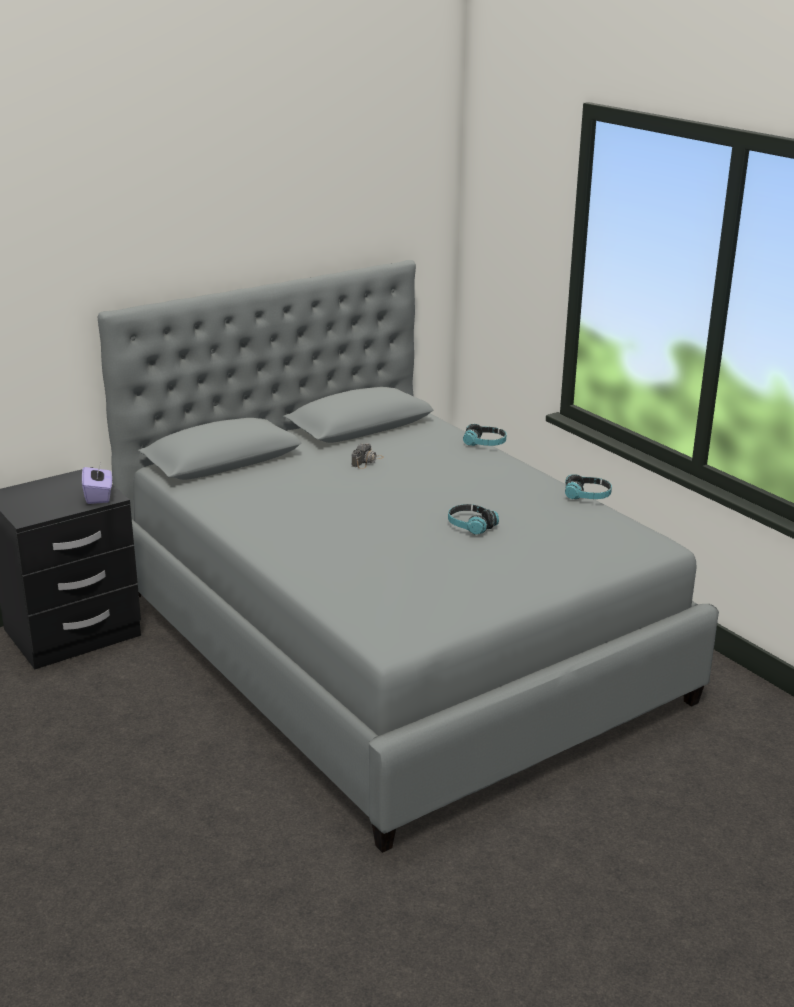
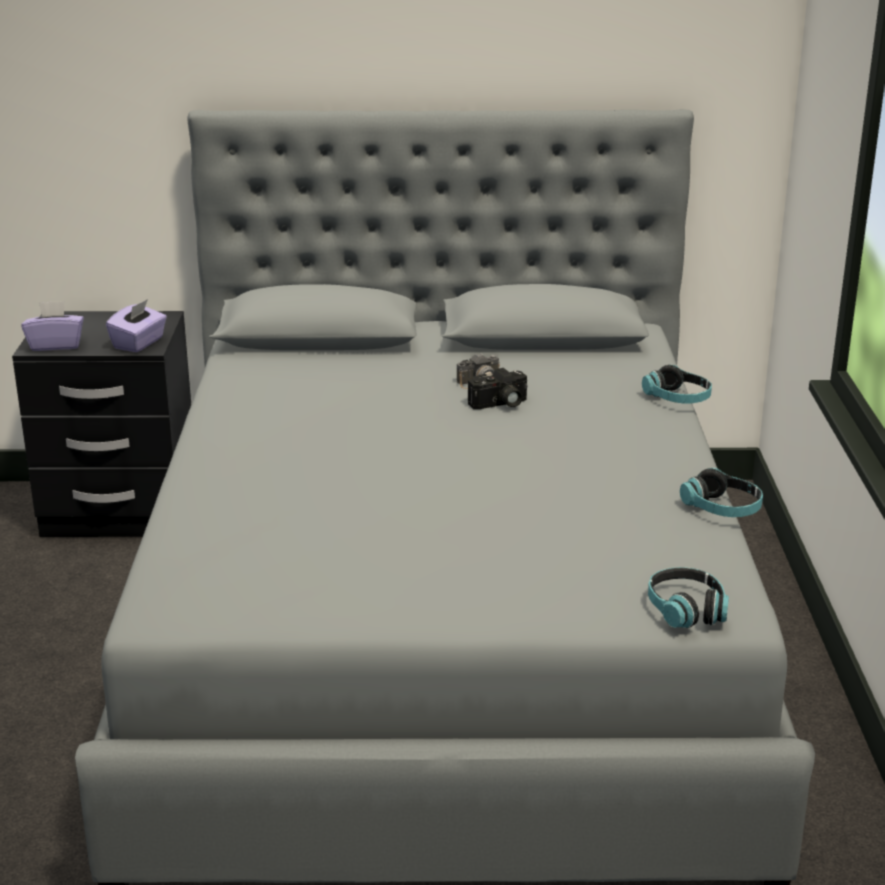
camera: 35 degrees right, 0 degrees up
(38, 513) = (56, 345): none -> purple tissue box
(396, 472) = (500, 404): none -> camera
(471, 526) = (492, 499): headphones -> headphones (686, 610)

